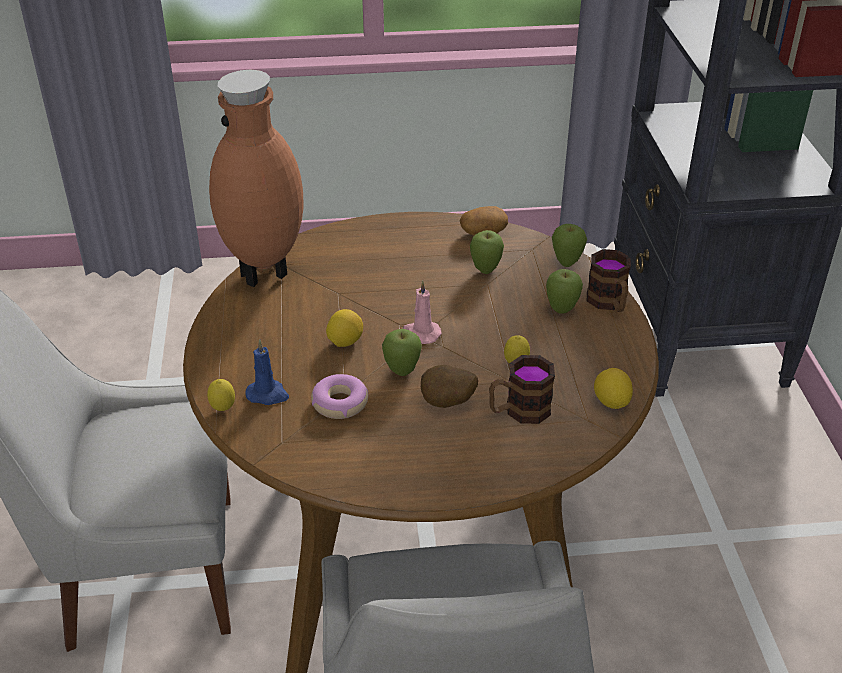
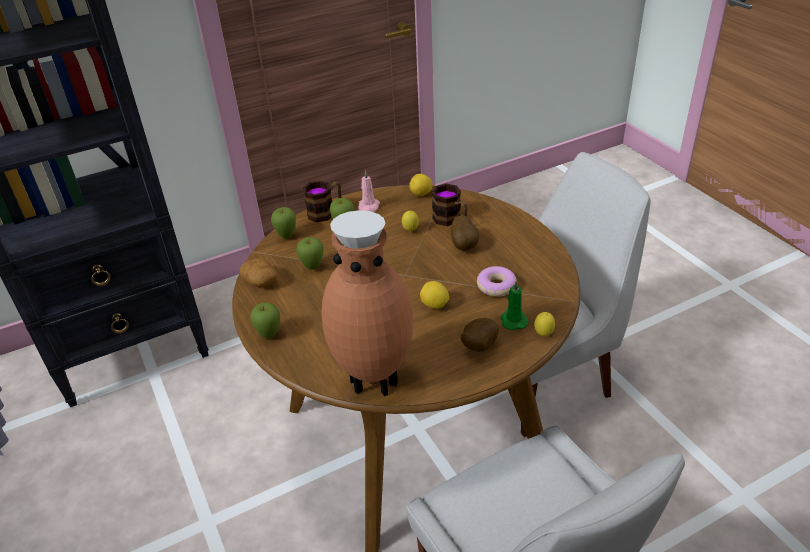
camera: 110 degrees left, 0 degrees up
(250, 352) = (478, 347): none -> potato
(268, 394) = (513, 320): blue candle -> green candle
(402, 373) = (448, 270): apple -> apple (269, 335)
(421, 333) = (403, 275): pink candle -> pink candle (368, 207)

